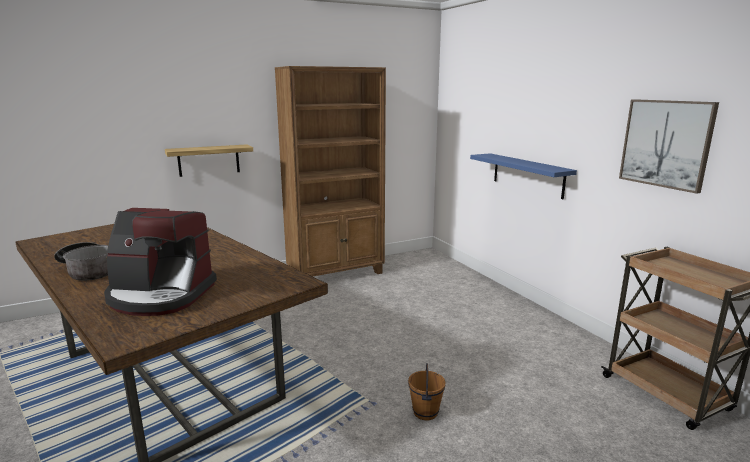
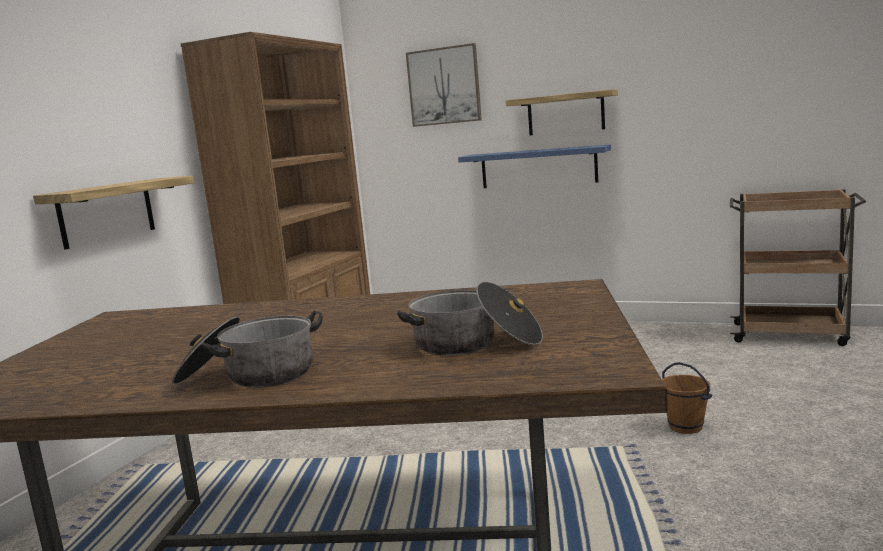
camera: 40 degrees left, 5 degrees down
(160, 295) = (475, 343): coffee machine -> cooking pot
(551, 136) = (565, 113): none -> shelf
(666, 143) = (715, 93): picture -> picture (444, 86)

